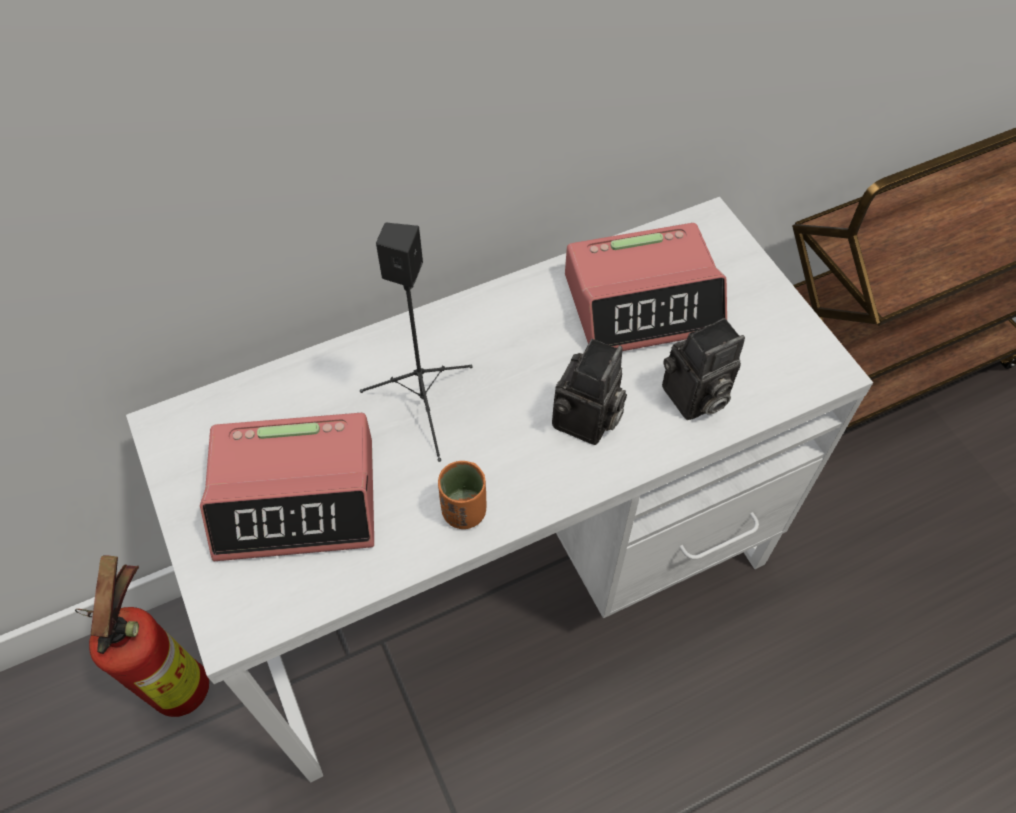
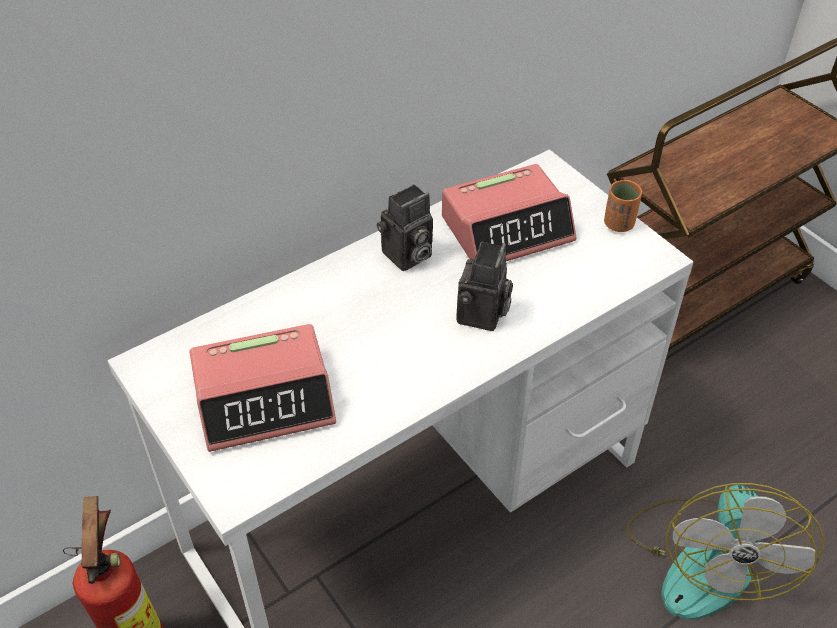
camera: 10 degrees left, 10 degrees down
(424, 403) = (352, 320): black speaker -> none
(464, 511) = (401, 390): orange cup -> orange cup (619, 224)
(693, 399) = (561, 289): camera -> camera (406, 257)
(823, 698) = (704, 559): none -> fan

